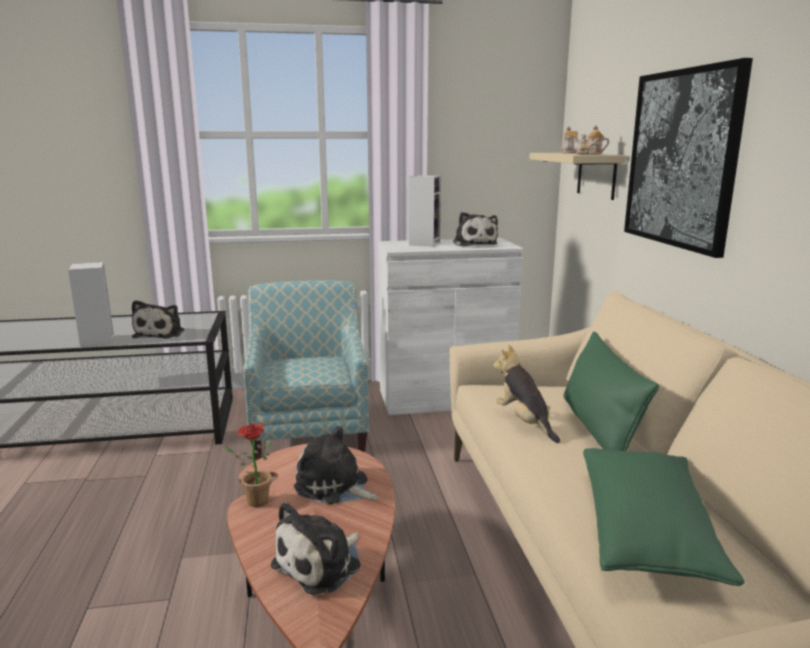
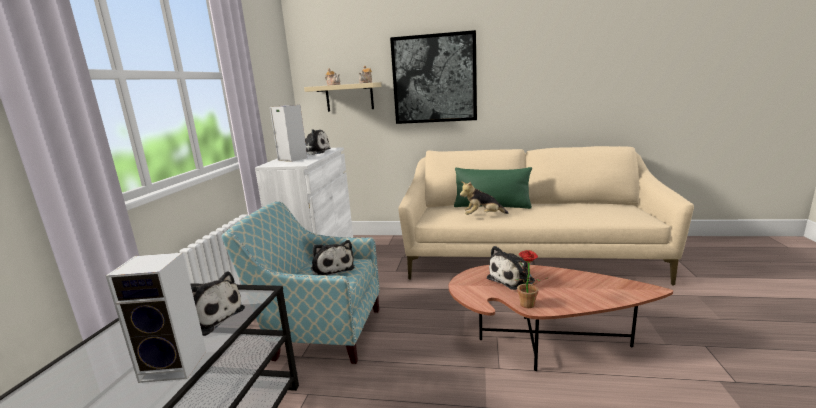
camera: 70 degrees left, 0 degrees up
(321, 564) = (595, 286): plush toy -> plush toy (332, 268)
(646, 533) = (586, 212): green pillow -> none

